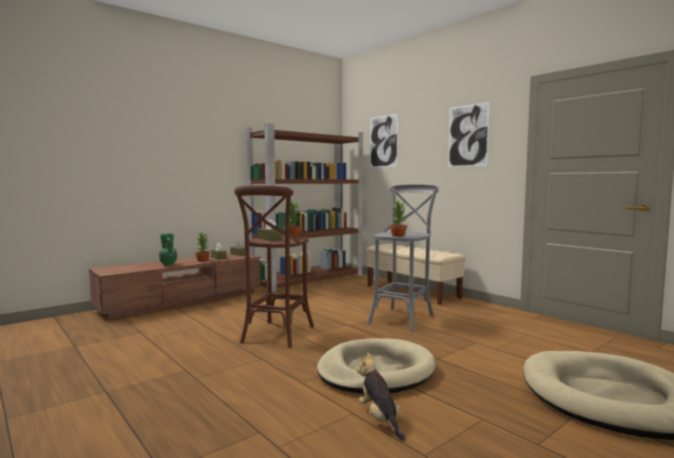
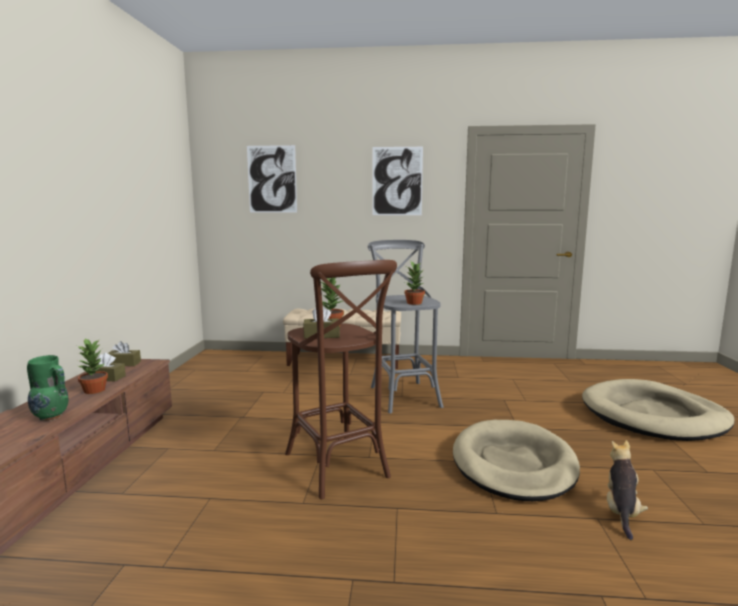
camera: 45 degrees left, 5 degrees up
(308, 279) = (196, 375): brown bookcase -> none
(380, 419) = (621, 511): plush toy -> plush toy turned 90 degrees clockwise

